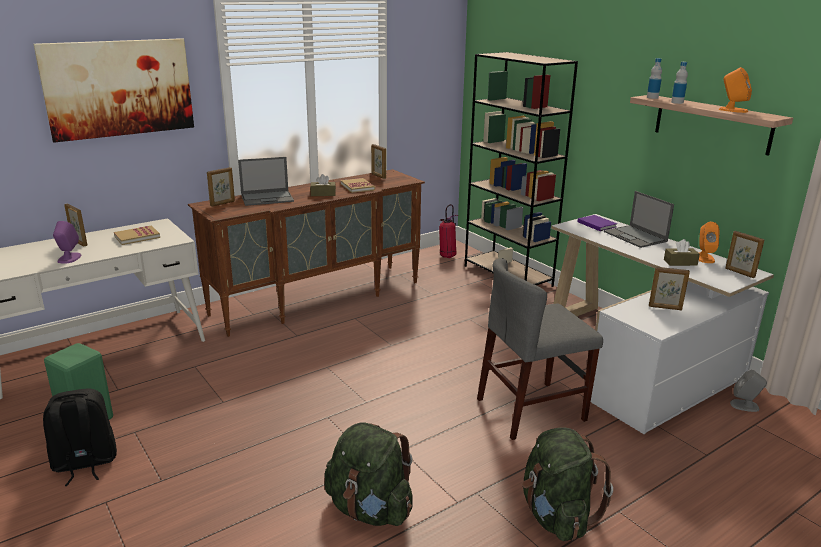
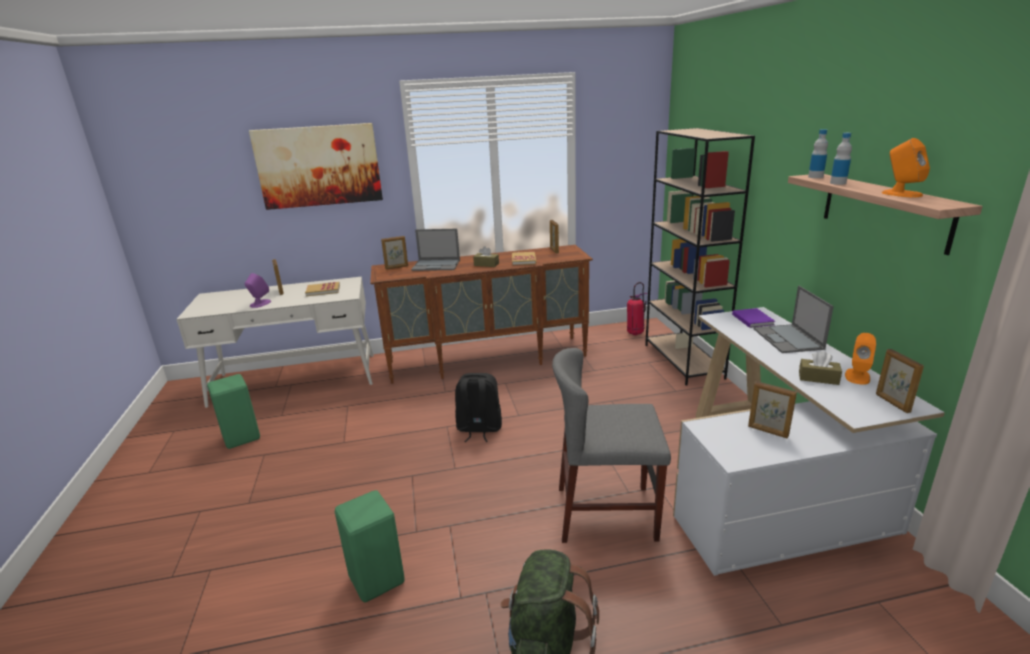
camera: 25 degrees right, 0 degrees up
(84, 463) = (213, 473): black backpack -> black backpack (479, 429)
(370, 509) = (378, 579): green backpack -> green stool
(745, 405) = (879, 572): grey speaker -> none

